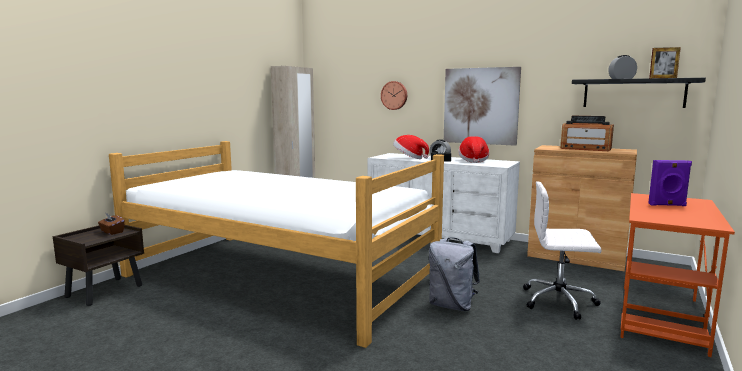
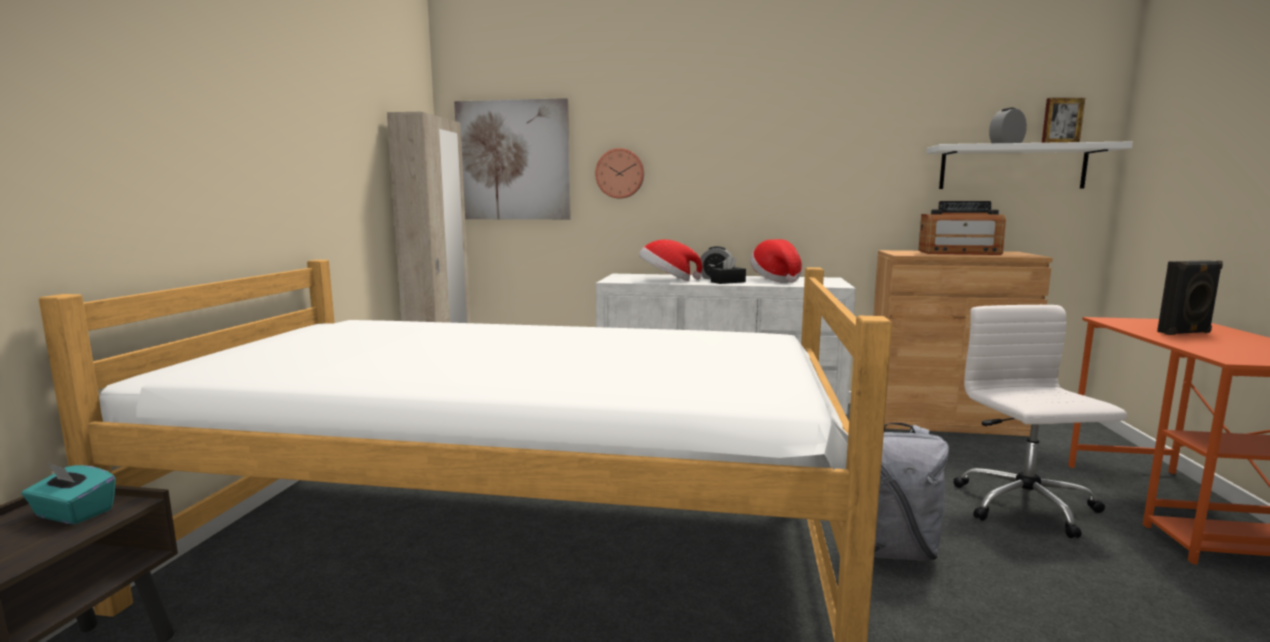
camera: 20 degrees left, 0 degrees up
(112, 232) = (73, 514): brown tissue box -> turquoise tissue box
(480, 106) = (774, 190): picture -> picture (513, 160)
(559, 301) = (1026, 507): white office chair -> white office chair turned 90 degrees clockwise
(633, 93) = (1012, 167): black shelf -> white shelf
(667, 205) = (1185, 333): purple speaker -> black speaker

